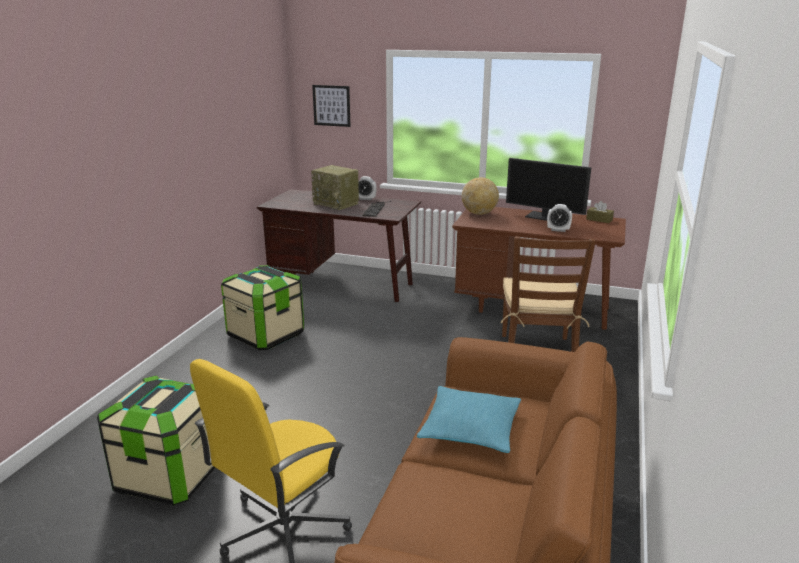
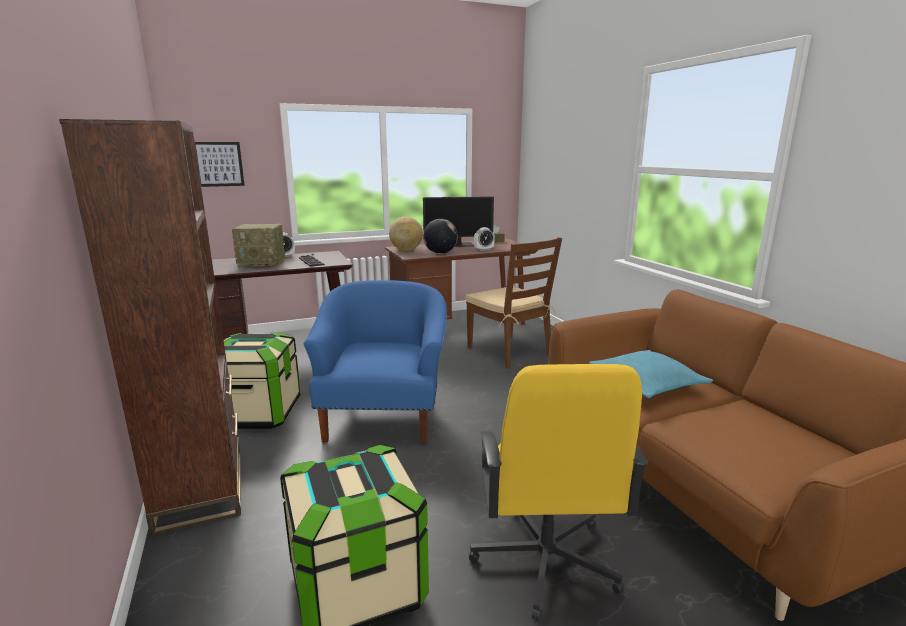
camera: 40 degrees left, 5 degrees down
(175, 375) = (201, 490): none -> brown bookcase
(338, 372) = (384, 417): none -> blue armchair
(503, 225) = (440, 253): none -> globe

